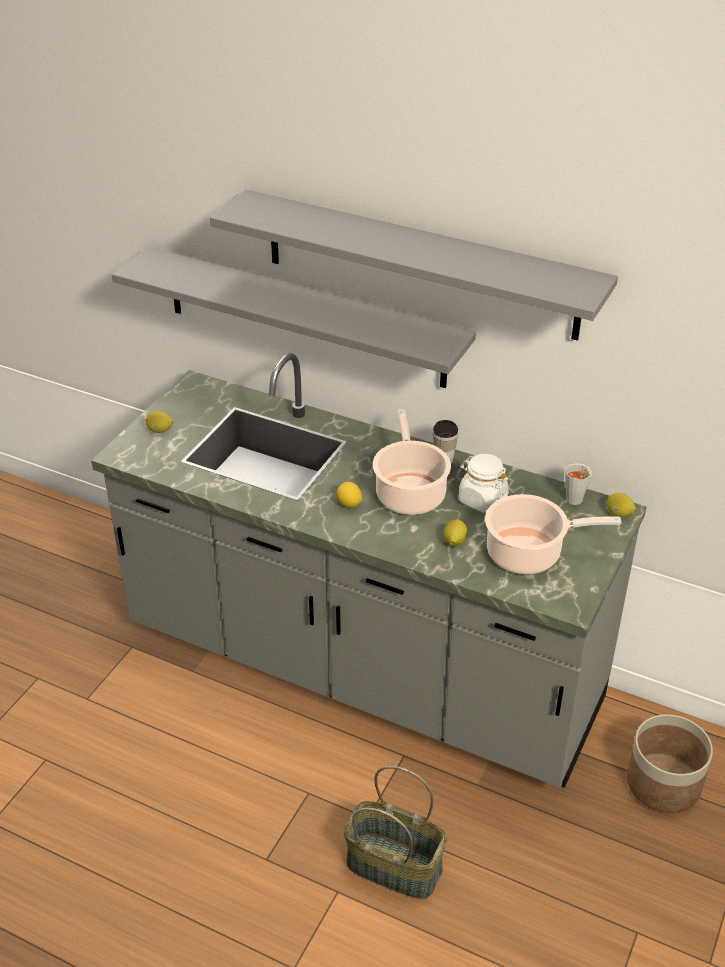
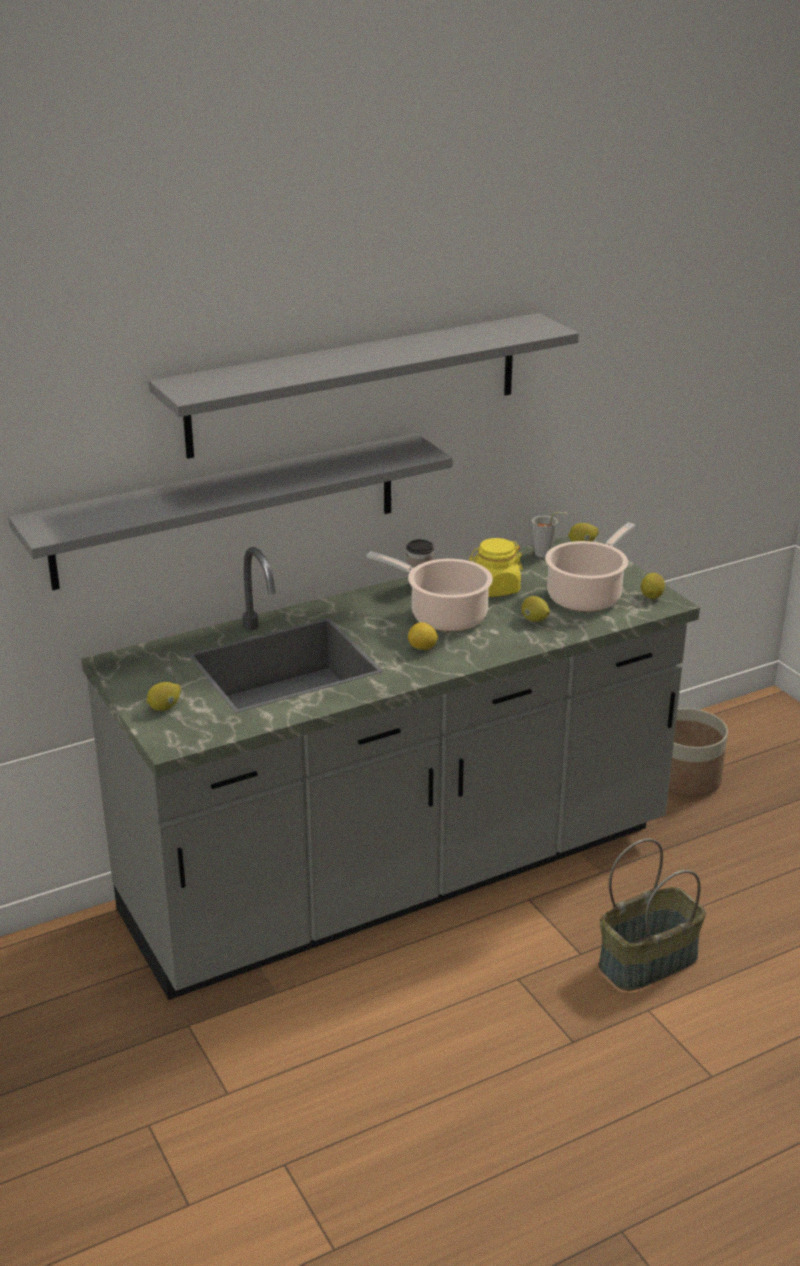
camera: 55 degrees left, 10 degrees down
(482, 500) = (495, 589): white jar -> yellow jar
(573, 591) = (652, 596): none -> lemon

